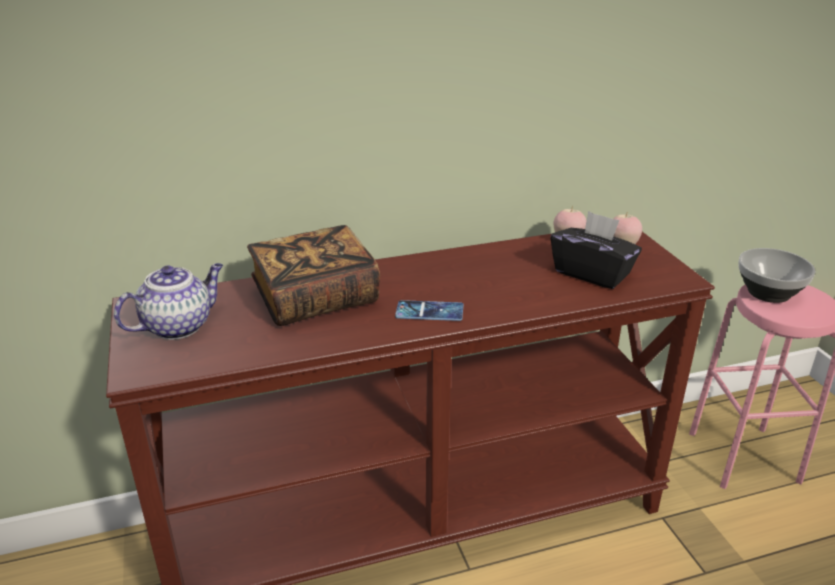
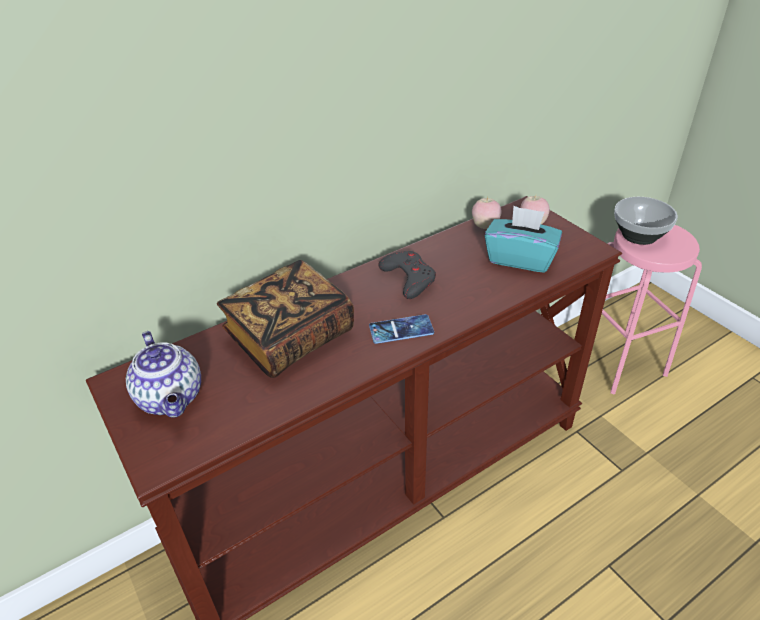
camera: 15 degrees left, 10 degrees up
(179, 325) = (172, 398): teapot -> teapot turned 120 degrees clockwise
(461, 271) = (408, 278): none -> grey game controller
(592, 273) = (520, 258): black tissue box -> turquoise tissue box

